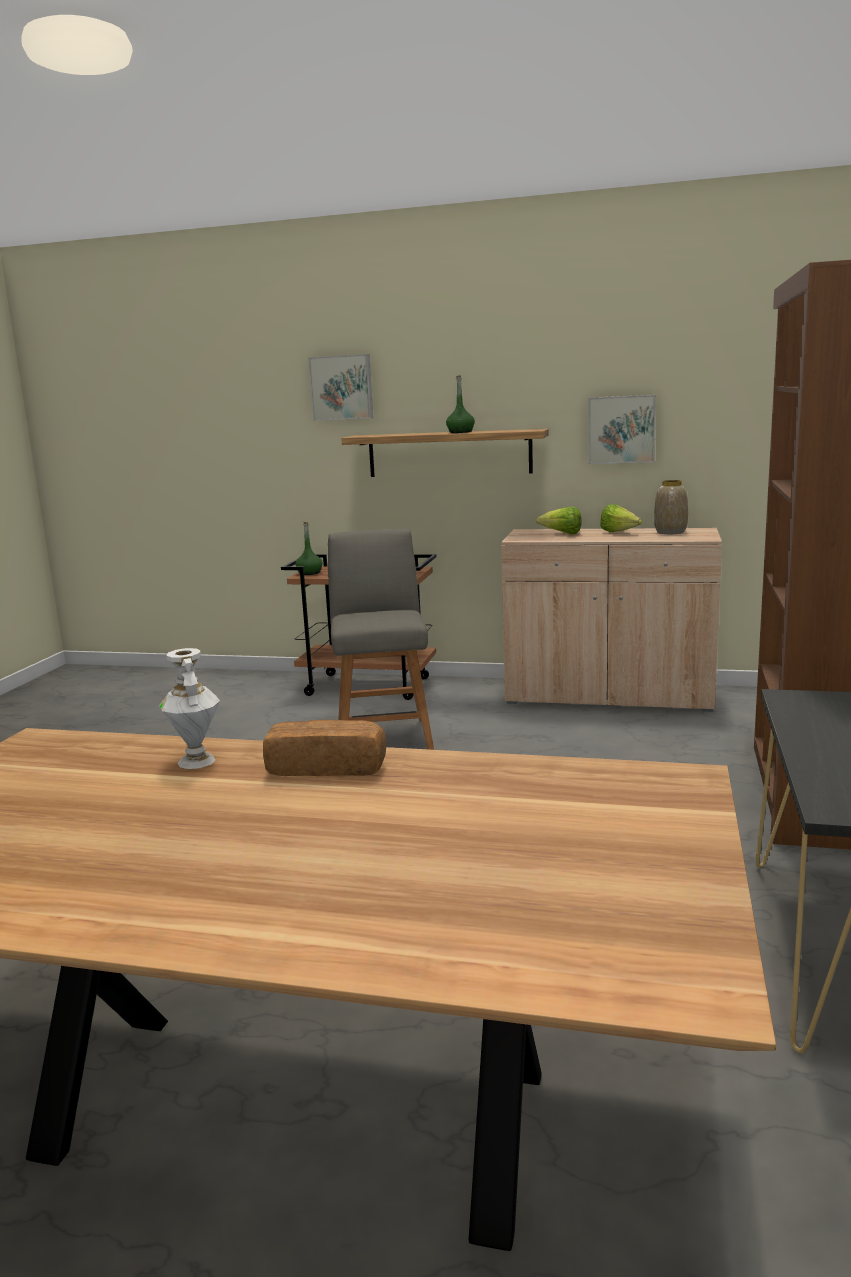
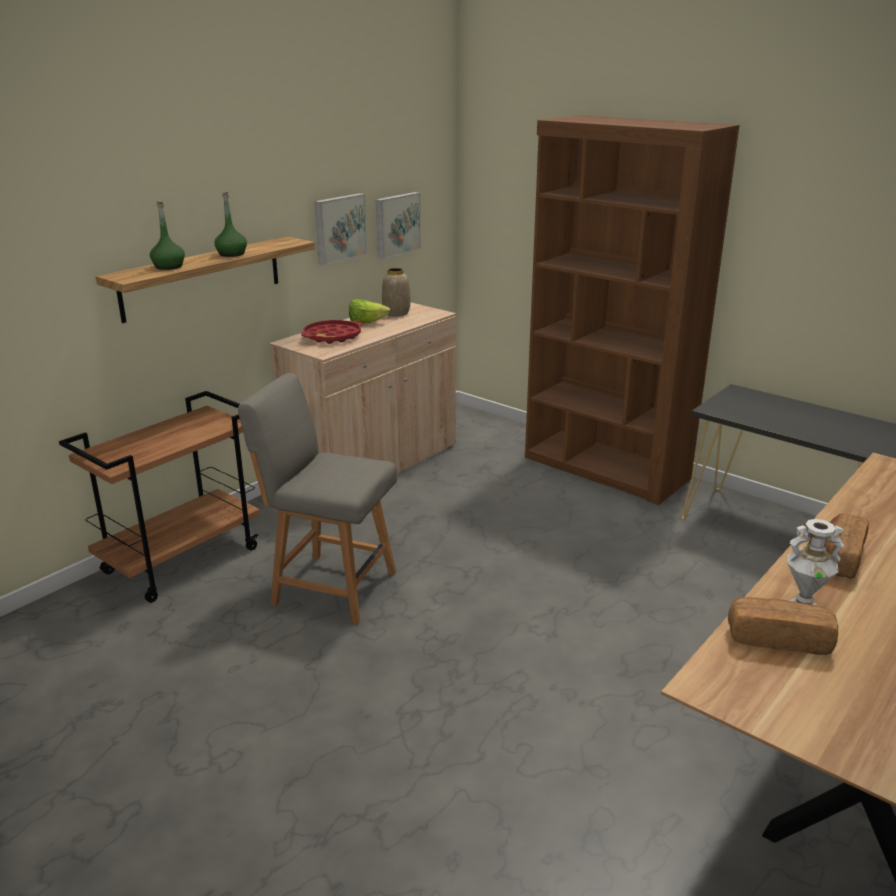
camera: 65 degrees left, 10 degrees up
(123, 757) = (778, 639): none -> bread
(310, 573) = (111, 461): green bottle -> green bottle (169, 266)
(342, 387) = (73, 217): picture -> picture (396, 224)
(562, 534) = (332, 336): lettuce -> red tray

